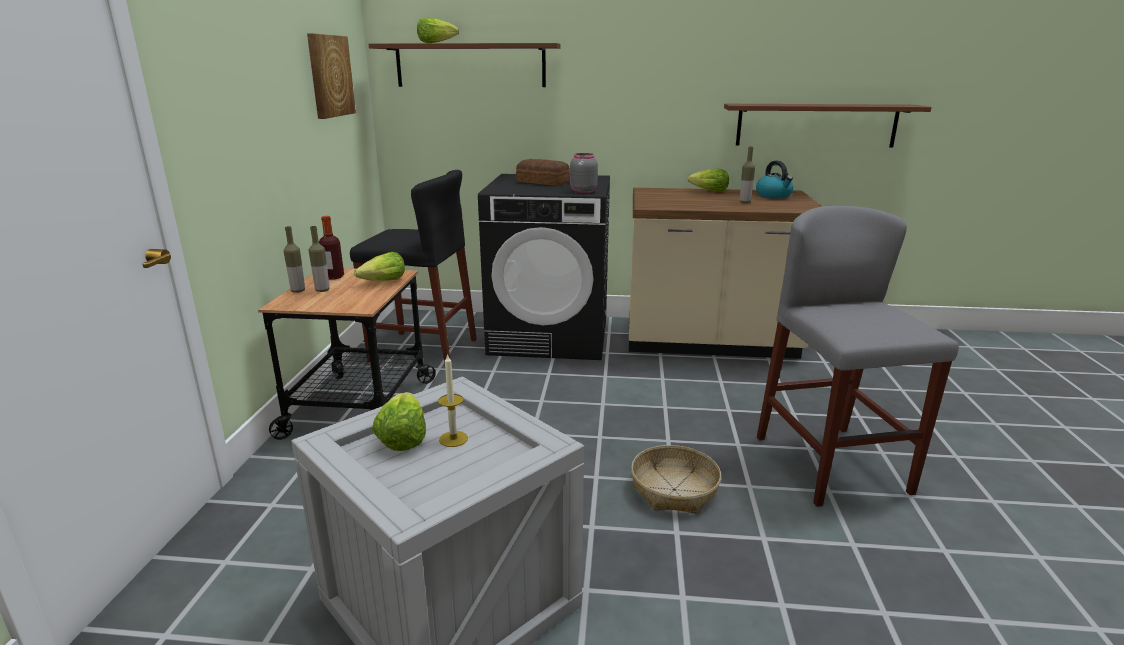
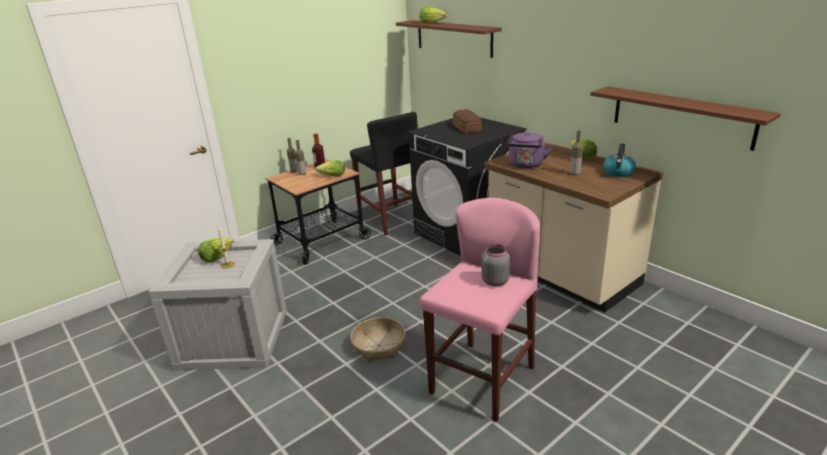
camera: 45 degrees right, 5 degrees up
(329, 76) = (358, 47): picture -> none
(582, 191) = (465, 142): grey jar -> grey jar (494, 281)
(682, 204) = (526, 165): none -> purple kettle
(831, 464) = (482, 380): grey stool -> pink stool

